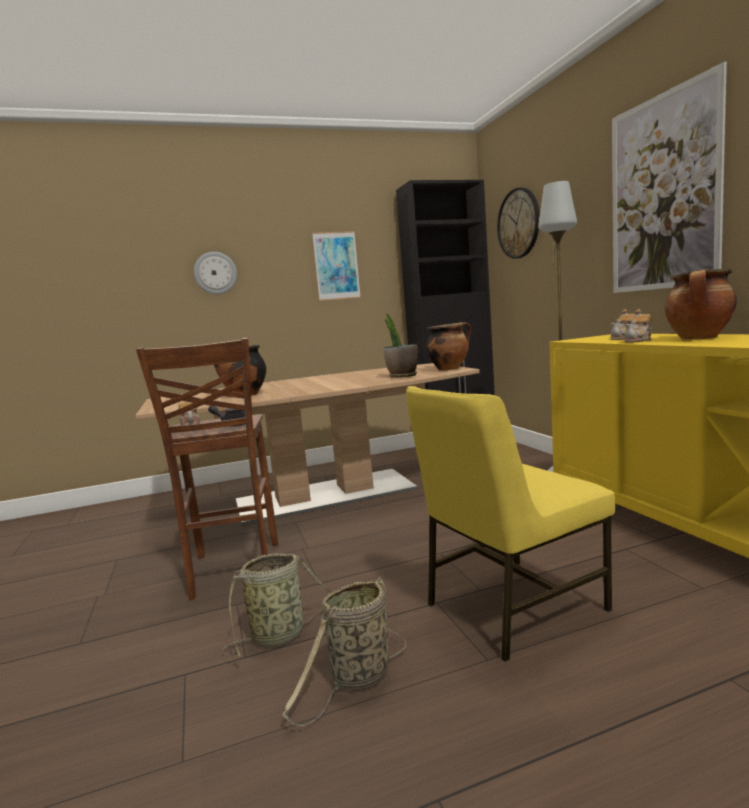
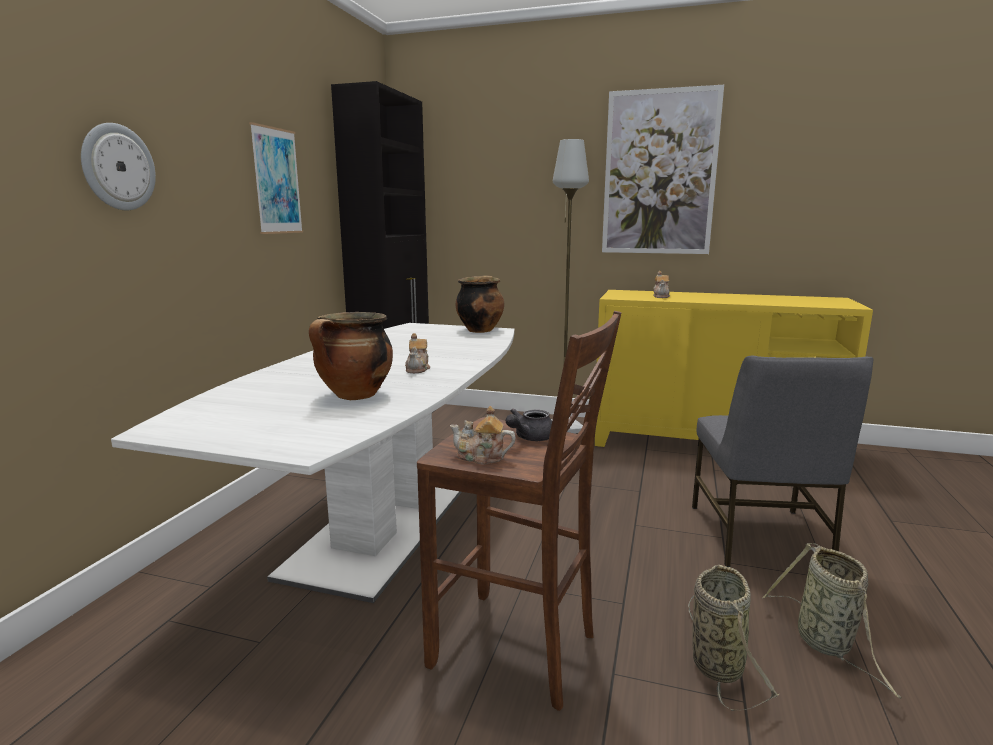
camera: 55 degrees left, 5 degrees up
(324, 495) = (387, 521): brown dining table -> white dining table
(402, 376) = (467, 343): potted plant -> none
(511, 606) = (760, 538): yellow chair -> grey chair
(518, 223) = (465, 163): wall clock -> none
(639, 341) = (692, 299): teapot -> teapot (418, 369)
(699, 338) = (727, 297): cooking pot -> none

